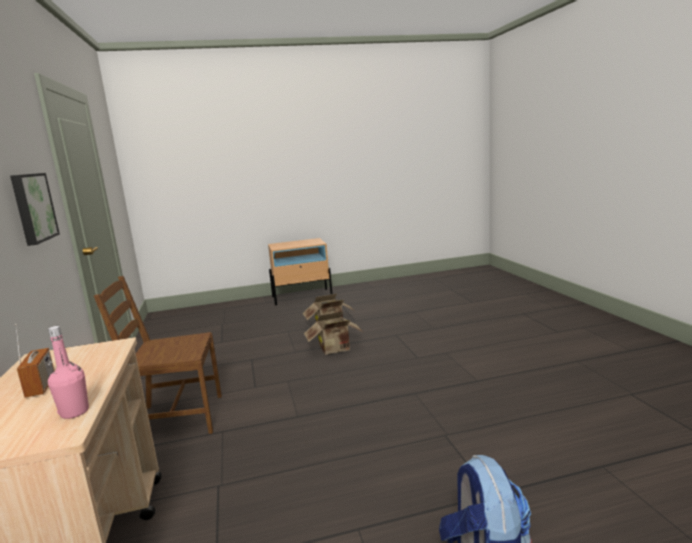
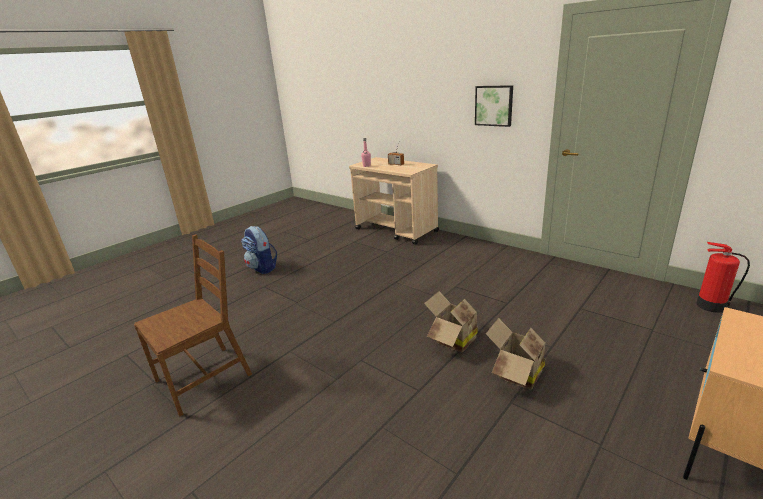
camera: 145 degrees right, 10 degrees up
(165, 323) = (710, 305): none -> fire extinguisher
(177, 419) = (461, 258): brown chair -> brown chair (204, 377)

